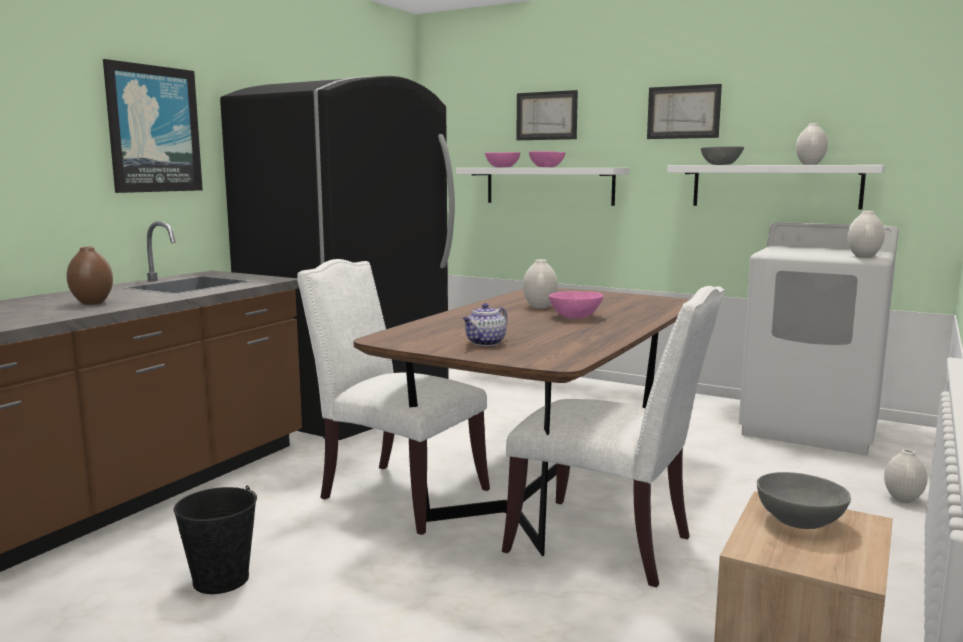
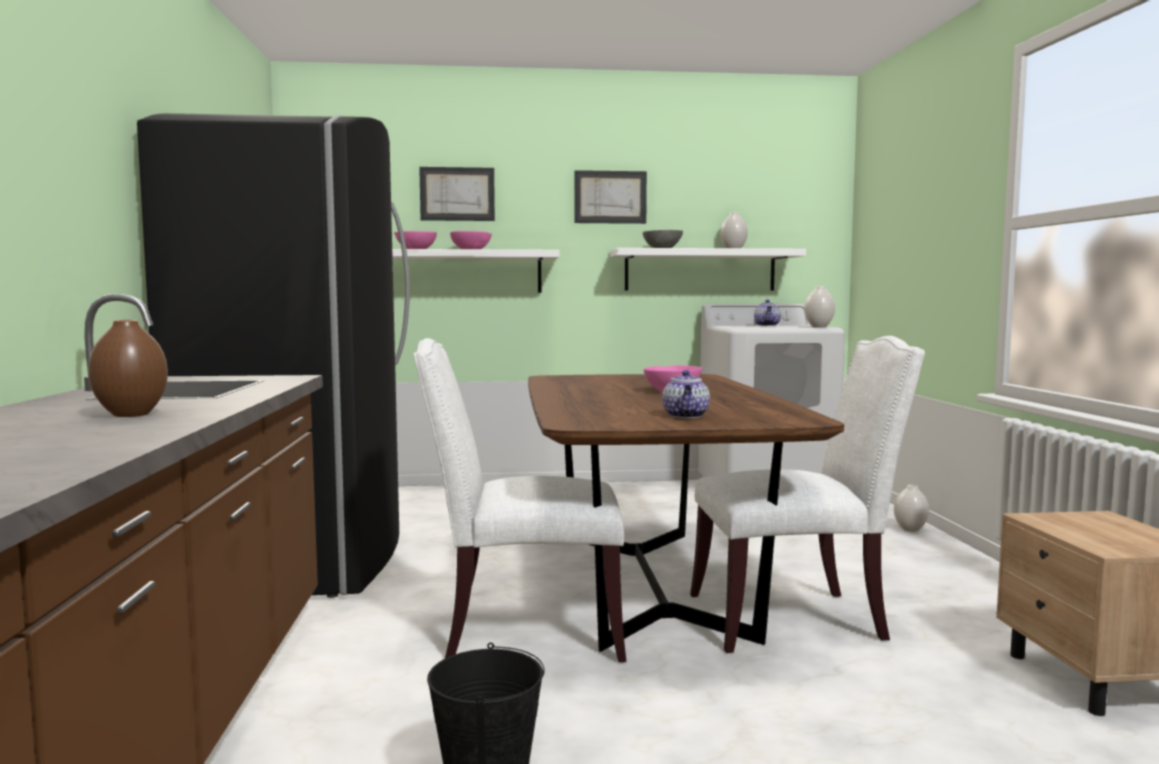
camera: 35 degrees left, 5 degrees down
(153, 129) = (74, 152): picture -> none
(540, 307) = (610, 388): white vase -> none
(799, 521) = (1079, 525): grey bowl -> none
(821, 250) = (767, 325): none -> teapot

